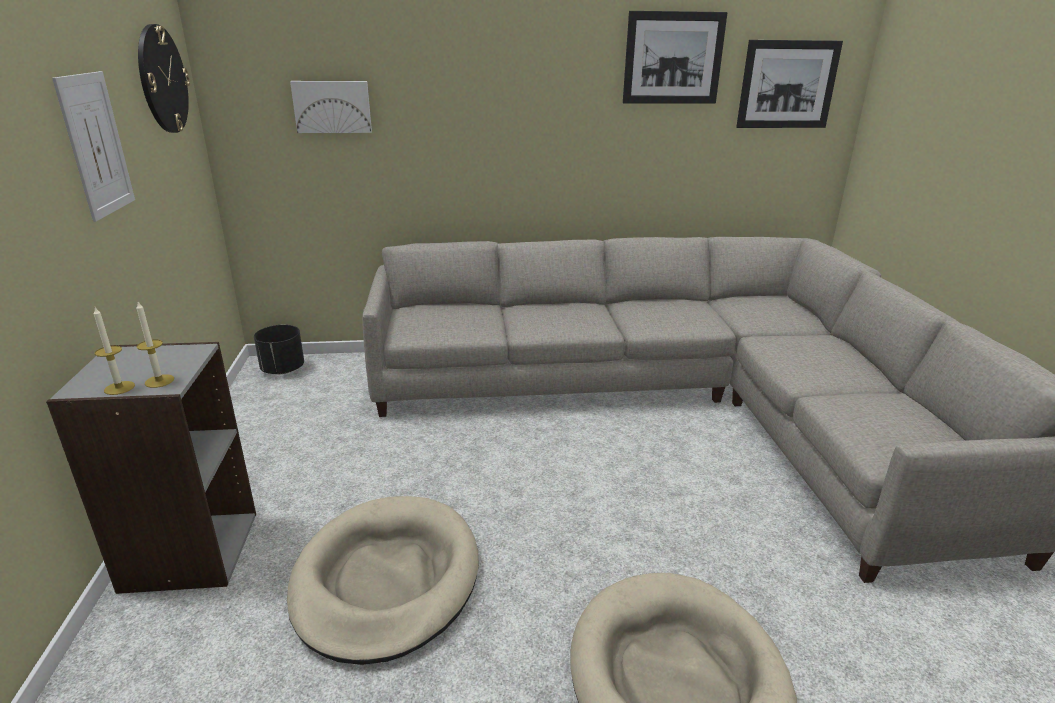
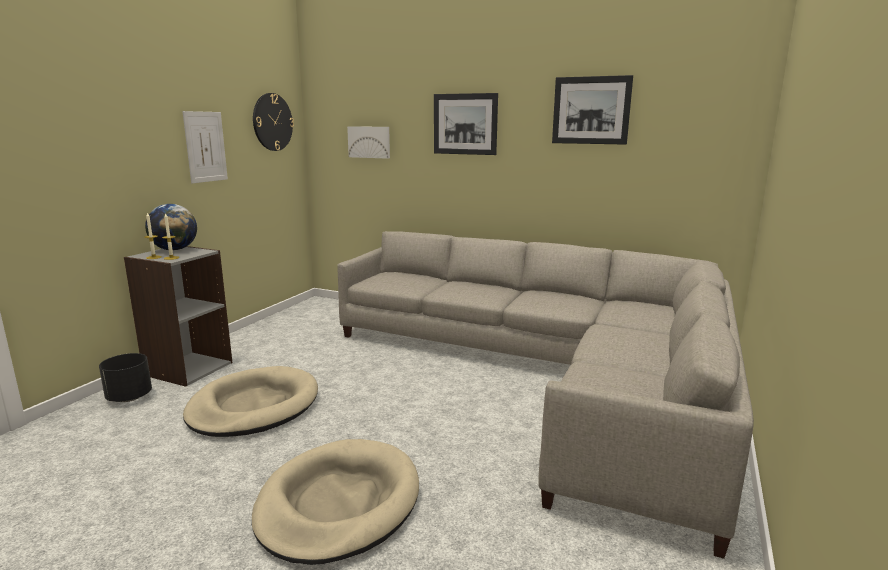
camera: 30 degrees right, 10 degrees down
(127, 358) = (174, 249): none -> globe
(282, 370) = (323, 305): black planter -> black planter (129, 397)
(787, 85) = (692, 130): picture -> picture (465, 124)

